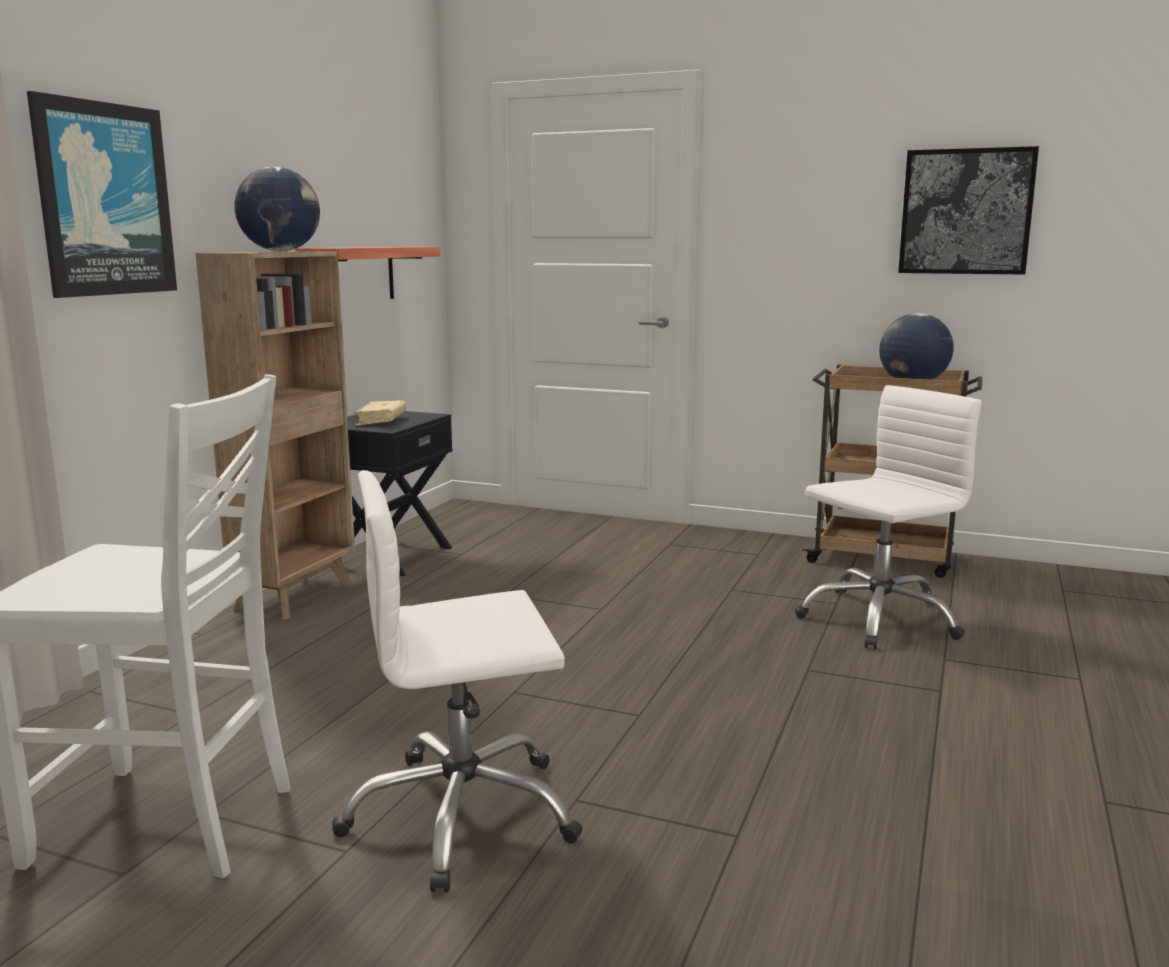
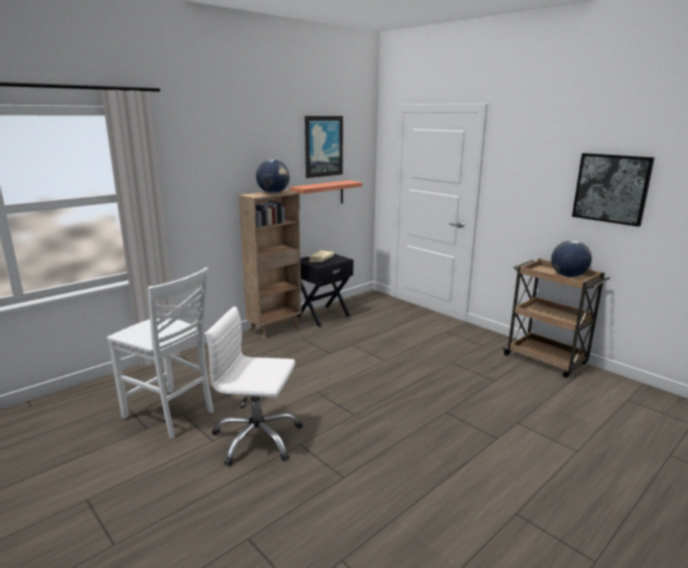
camera: 25 degrees right, 5 degrees up
(104, 199) = (200, 178): picture -> picture (323, 146)
(878, 618) = (507, 393): white office chair -> none

